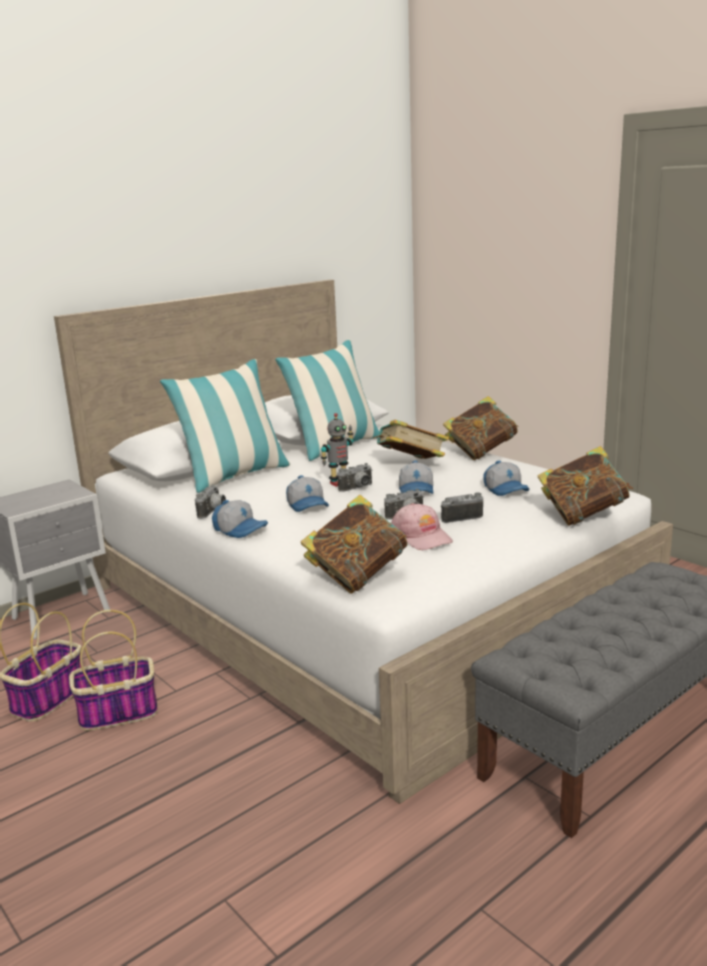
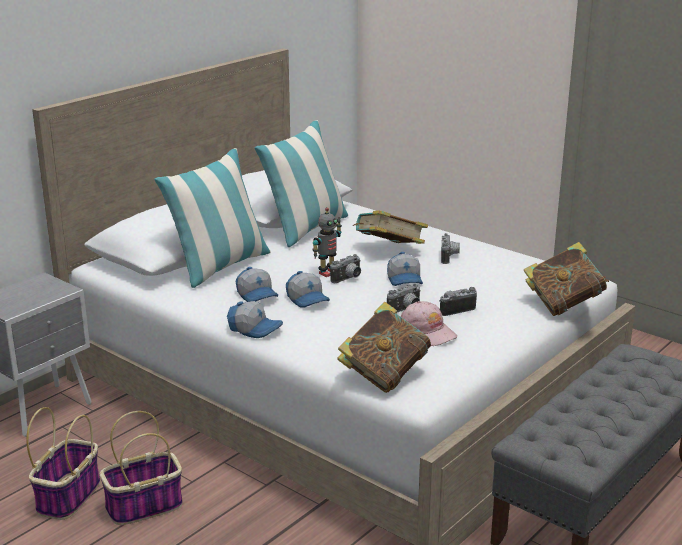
camera: 10 degrees left, 5 degrees up
(213, 512) = (218, 309): camera -> camera (449, 257)
(481, 452) = (451, 234): book -> none
(506, 490) = (488, 278): cap -> cap (257, 295)

